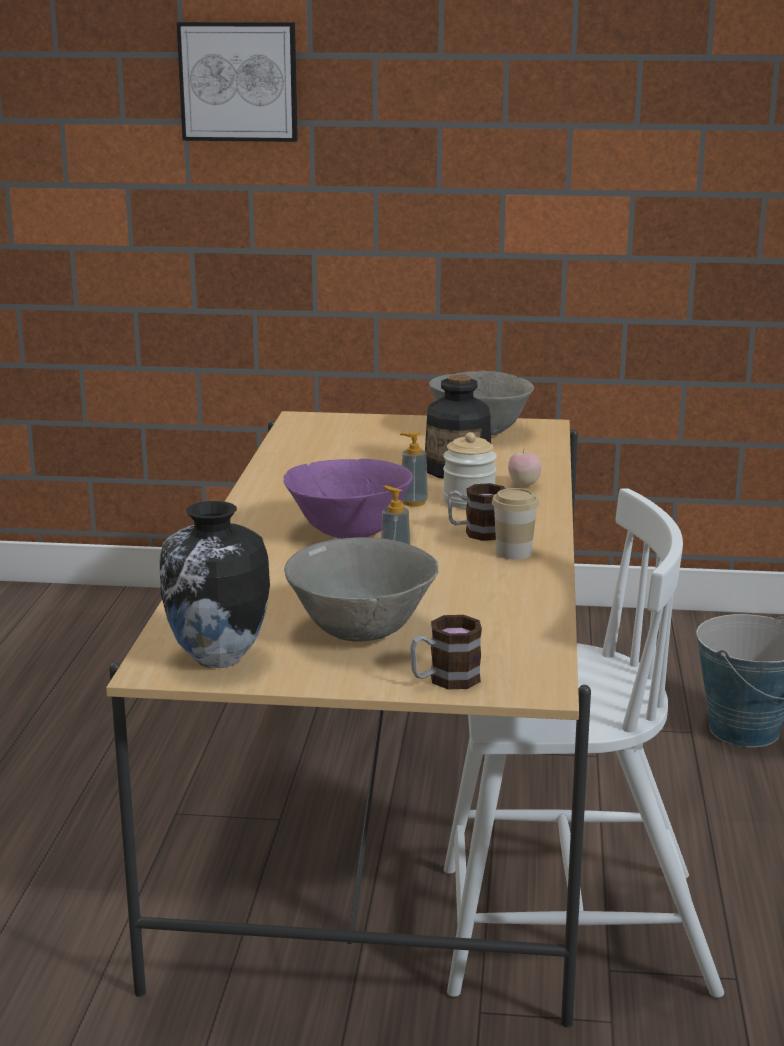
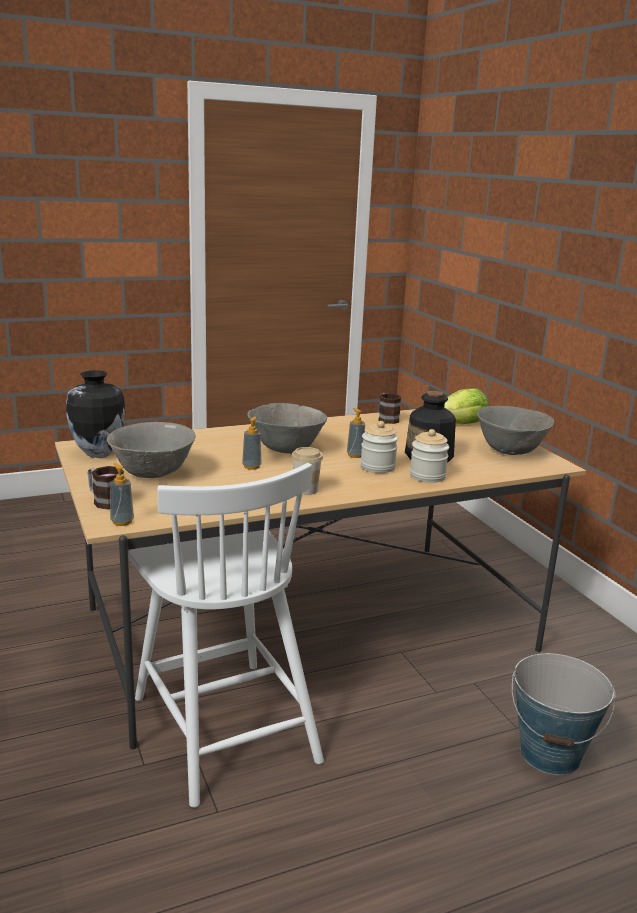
camera: 60 degrees right, 0 degrees up
(238, 82) = (531, 196): picture -> none
(349, 534) = (286, 450): purple bowl -> grey bowl
(360, 428) = (462, 424): none -> lettuce
(476, 532) = (327, 476): mug -> mug (387, 418)
(524, 485) = (427, 476): apple -> jar
(536, 678) = (122, 521): none -> soap dispenser

